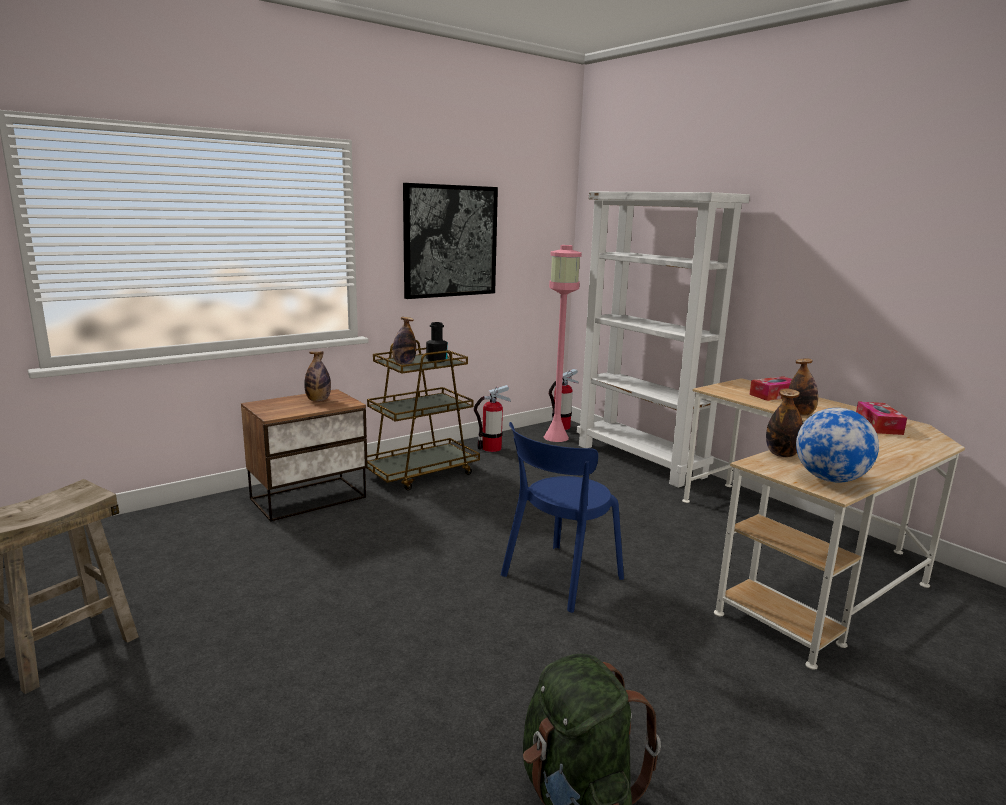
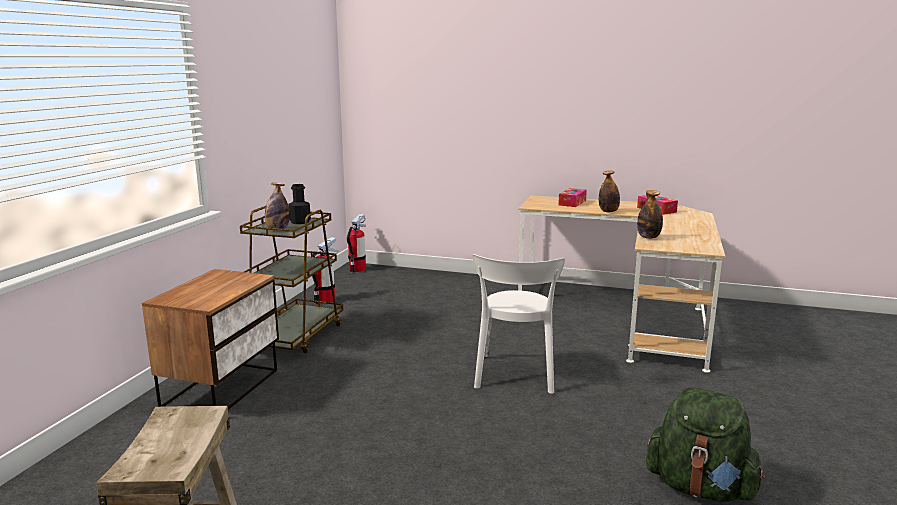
camera: 35 degrees left, 0 degrees up
(318, 400) = (220, 282): bottle -> none
(450, 241) = (265, 103): picture -> none
(555, 437) = (365, 278): pink floor lamp -> none
(558, 578) = (515, 376): blue chair -> white chair
(641, 461) = (453, 280): white bookcase -> none
(830, 479) = (695, 245): globe -> none

